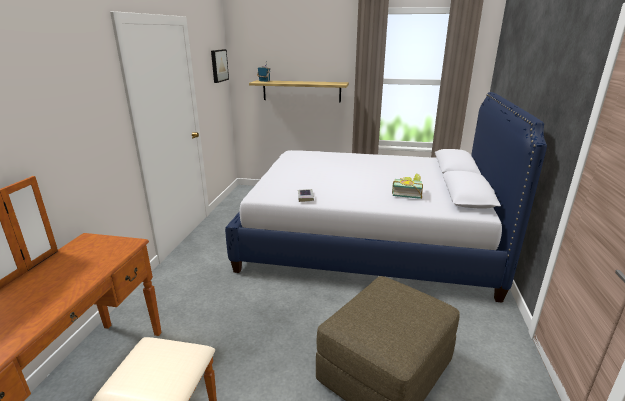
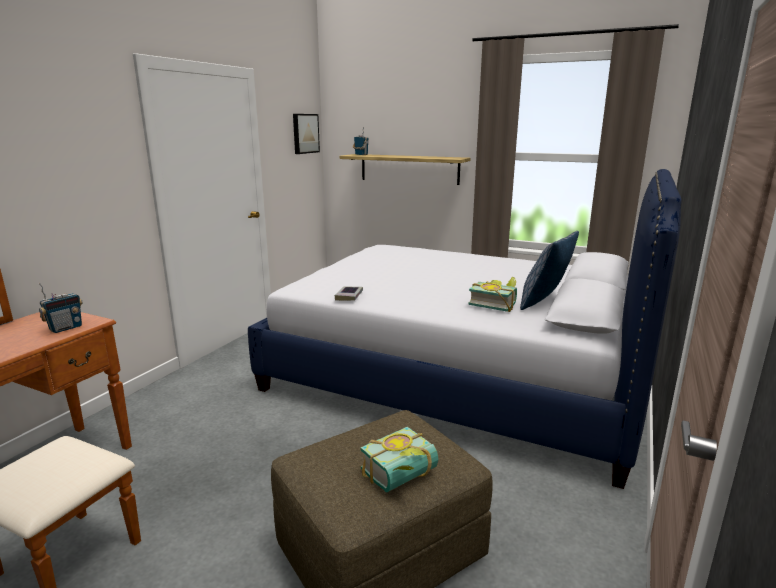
camera: 15 degrees right, 5 degrees down
(113, 252) = (65, 328): none -> radio
(415, 323) = (403, 477): none -> book
(436, 188) = (545, 302): none -> pillow

